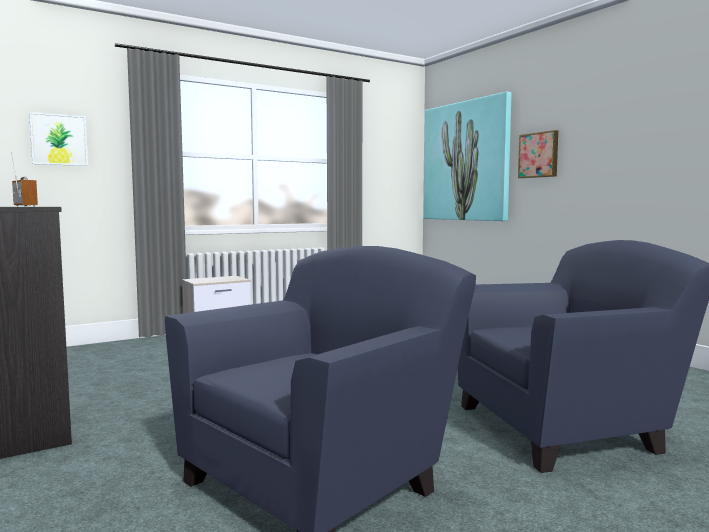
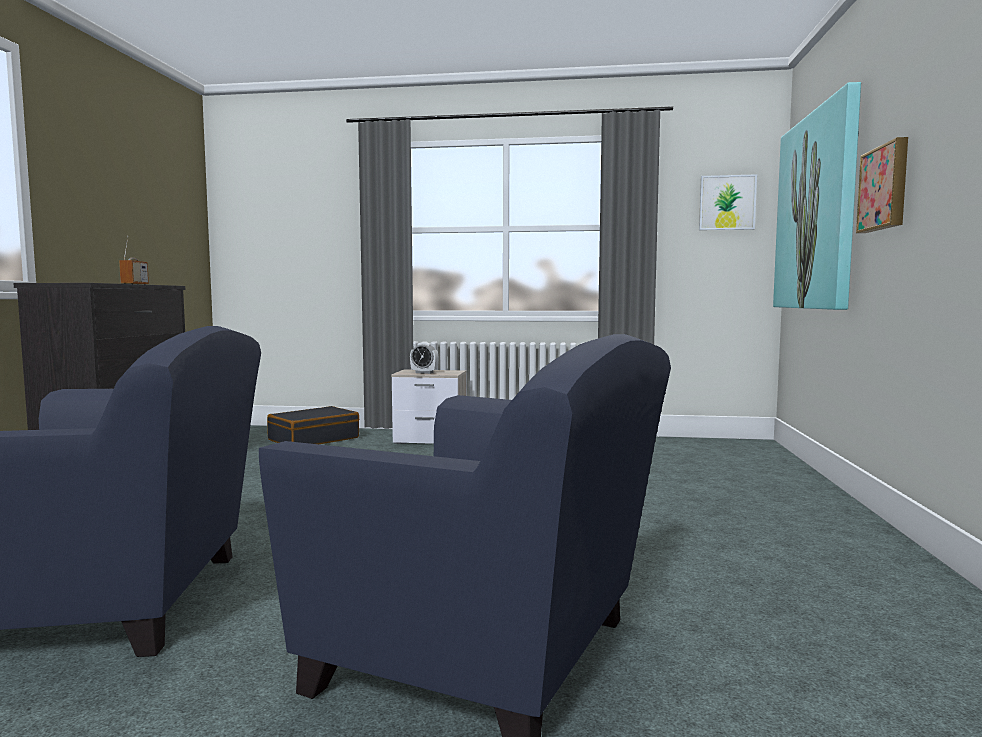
camera: 40 degrees right, 0 degrees up
(59, 139) = (304, 223): picture -> picture (727, 202)
(109, 354) = (313, 439): none -> black suitcase
(215, 280) = (424, 373): none -> alarm clock

